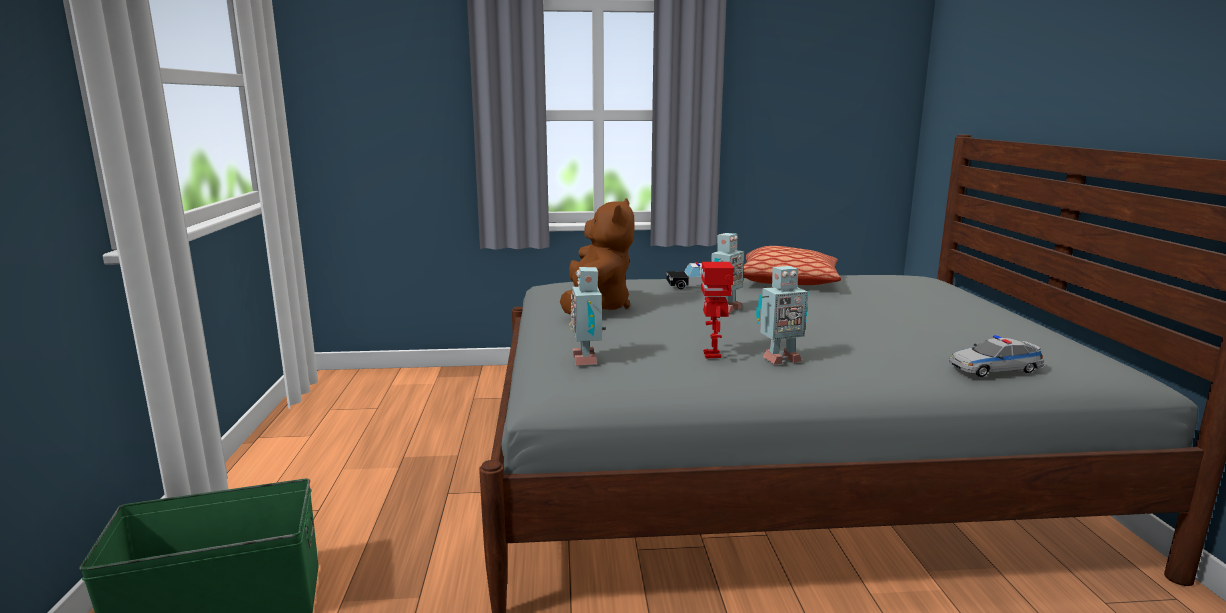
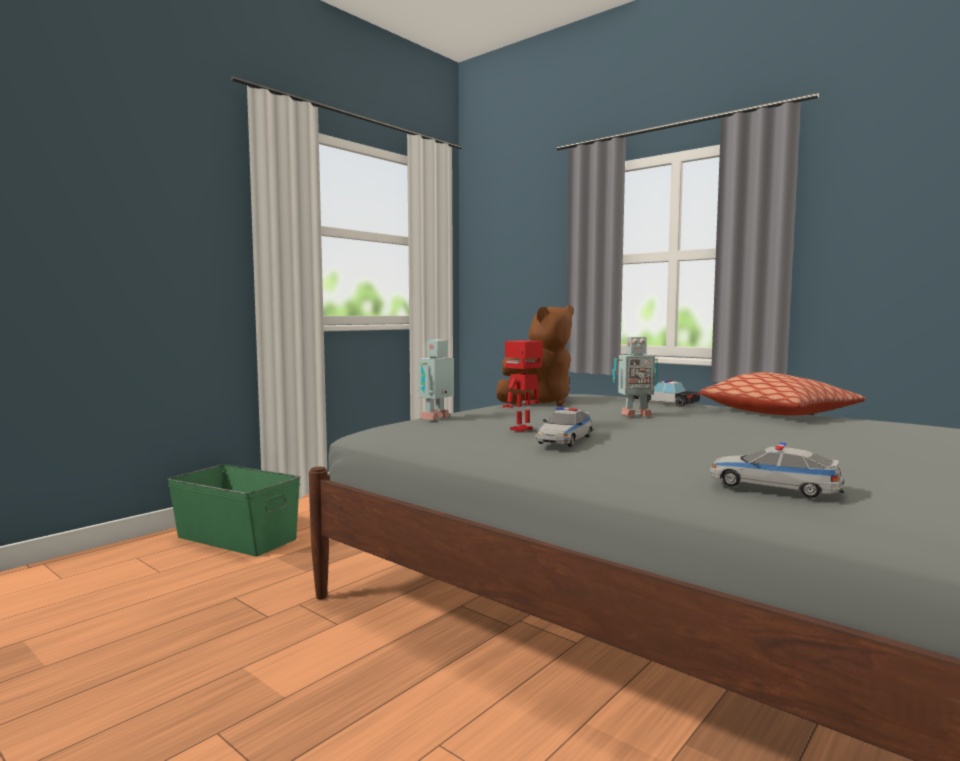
camera: 45 degrees right, 10 degrees down
(779, 359) = (565, 440): toy robot -> toy car

